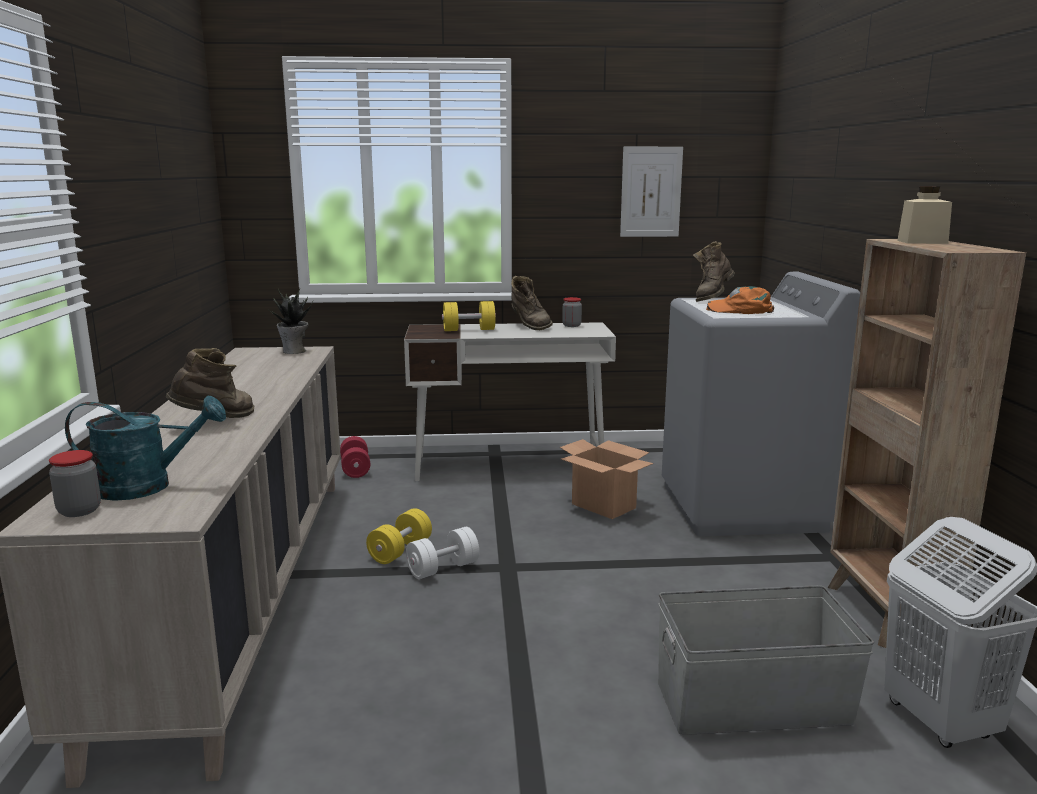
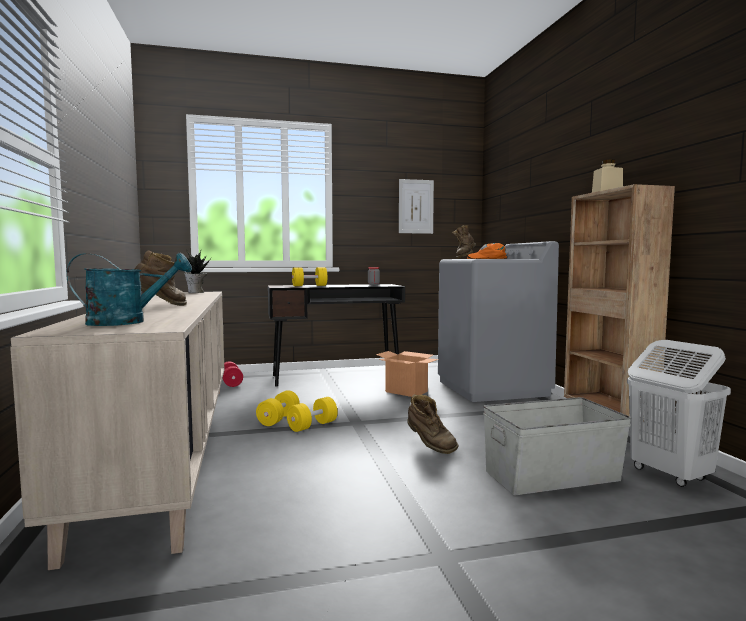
camera: 10 degrees left, 10 degrees down
(79, 511) = (78, 329): jar -> none
(443, 568) = (312, 426): white dumbbell -> yellow dumbbell
(510, 466) = (336, 377): white desk -> black desk
(529, 326) = (347, 284): brown boot -> brown boot (430, 445)

